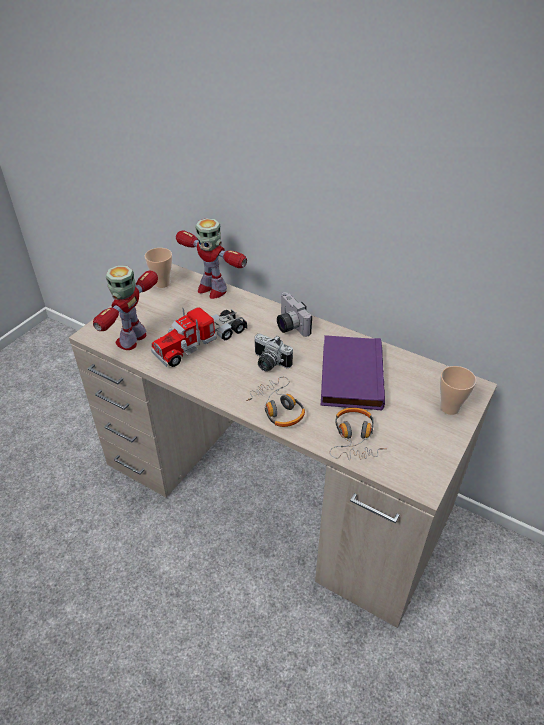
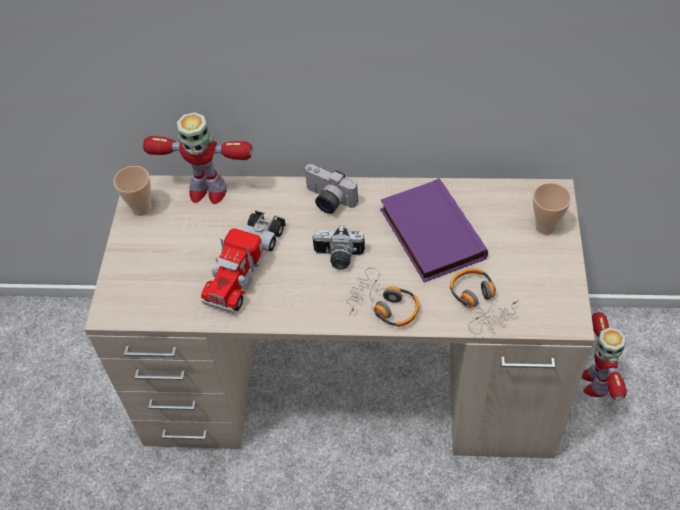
camera: 25 degrees left, 10 degrees up
(132, 339) = (164, 297): toy robot -> toy robot (595, 381)

